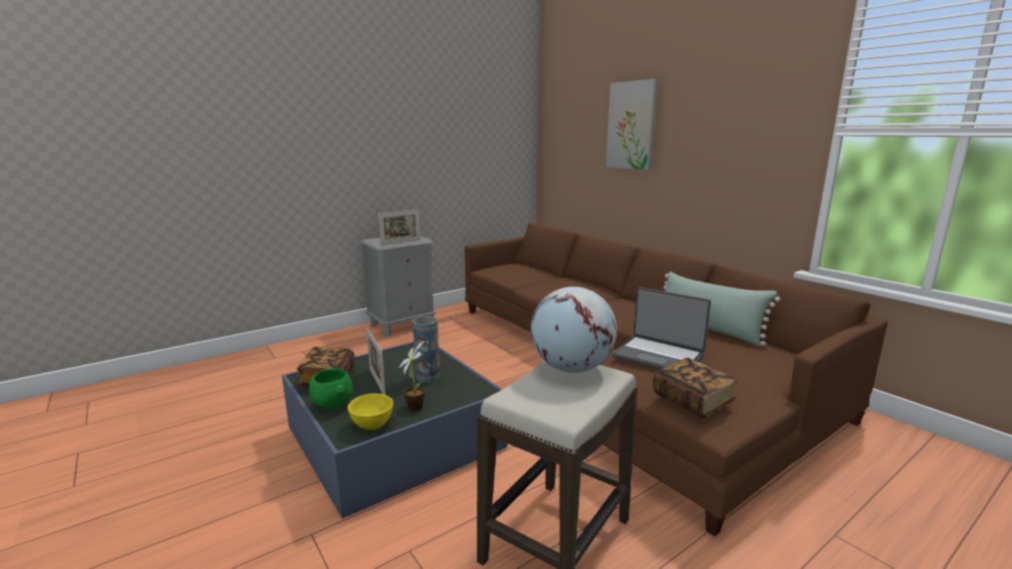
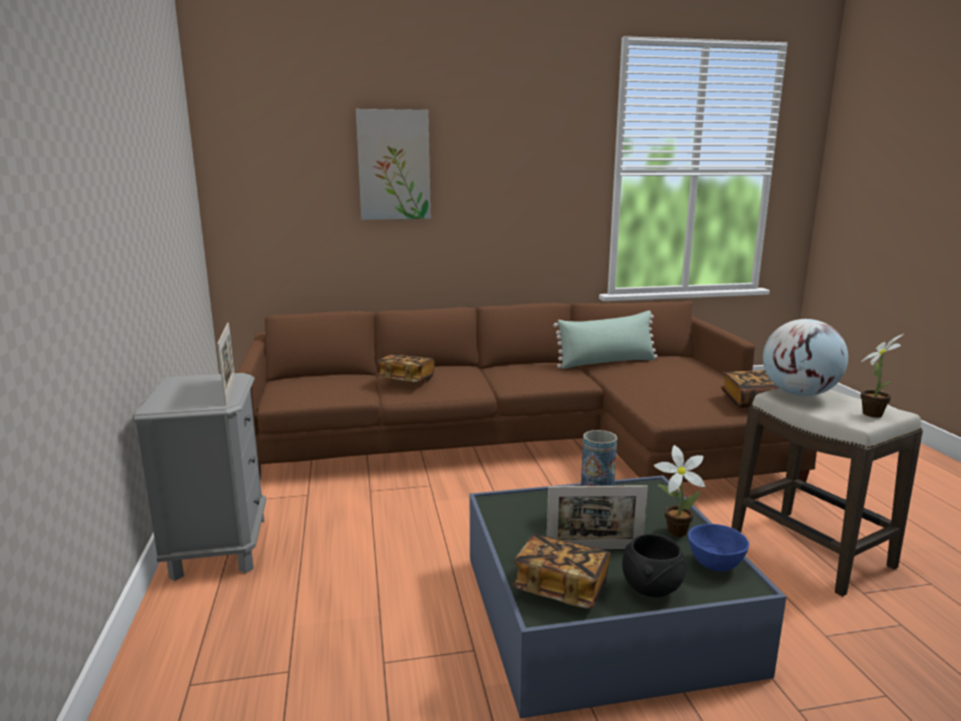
camera: 65 degrees left, 0 degrees up
(333, 406) = (652, 590): green bowl -> black bowl
(372, 425) = (714, 565): yellow bowl -> blue bowl
(544, 403) = (872, 413): none -> potted plant
(552, 283) = (406, 380): none -> book
(658, 356) = (664, 389): laptop -> none

